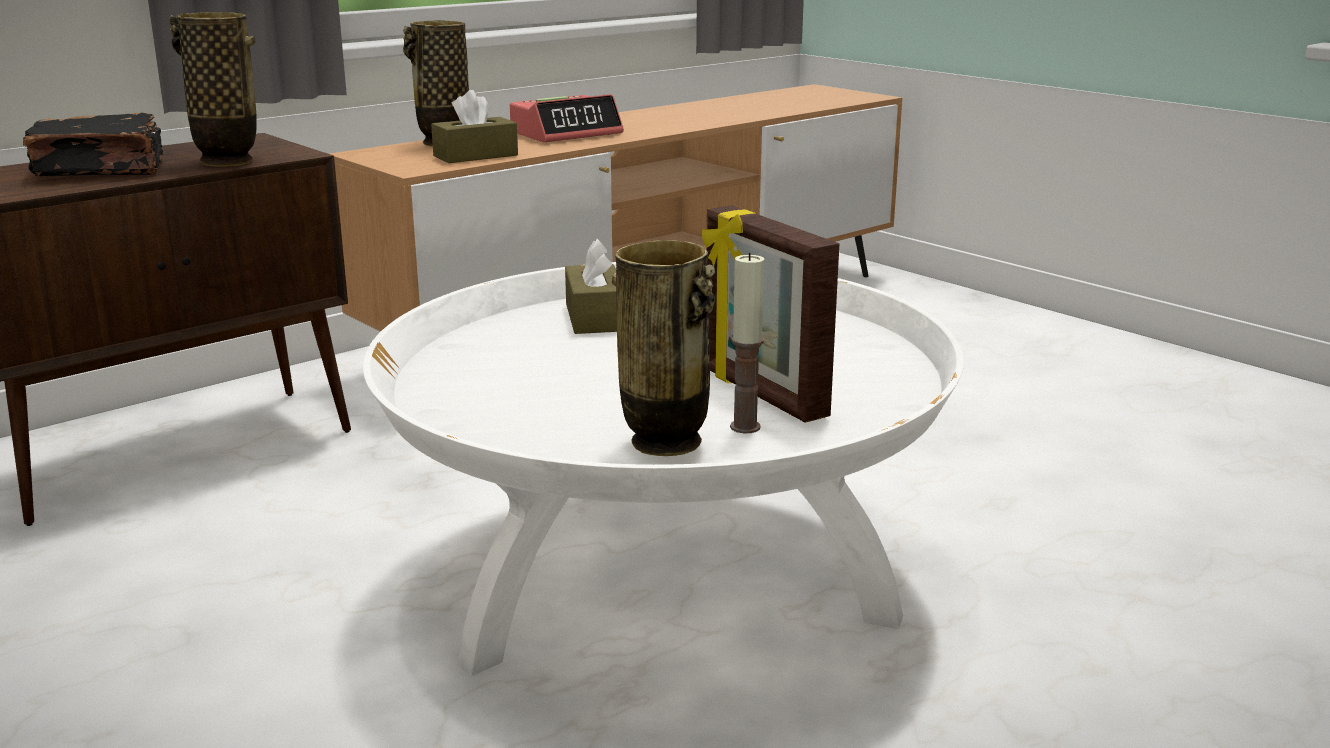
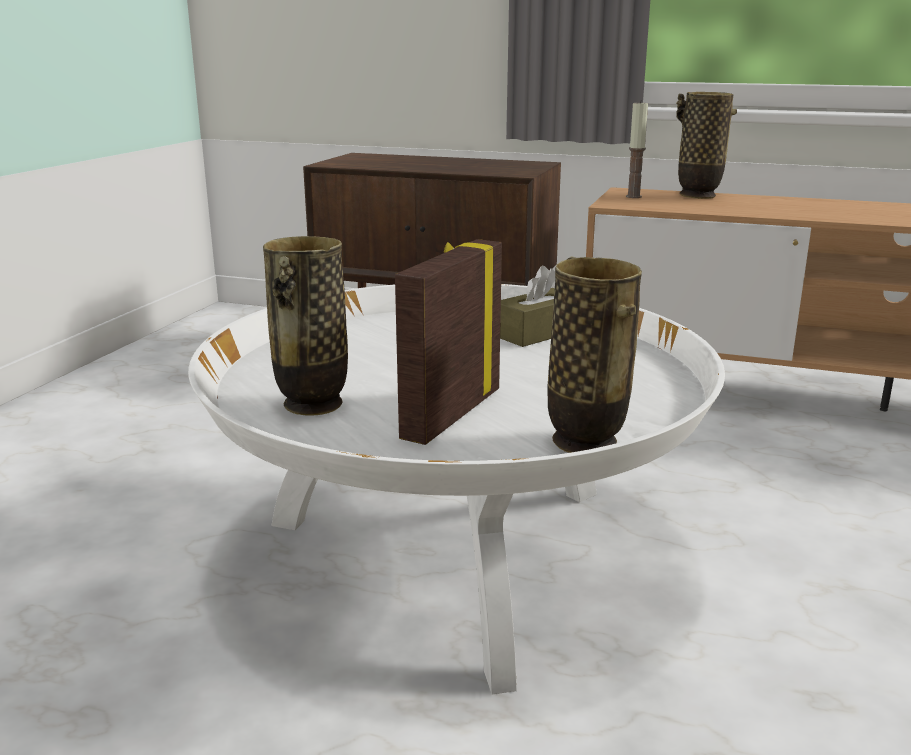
camera: 60 degrees right, 0 degrees up
(102, 170) = (413, 163): black book -> none
(227, 161) = (474, 170): vase -> vase (585, 442)
(475, 156) = (684, 206): brown tissue box -> none
(566, 133) = (811, 207): alarm clock -> none
(745, 427) = (372, 422): candle -> candle (633, 196)

